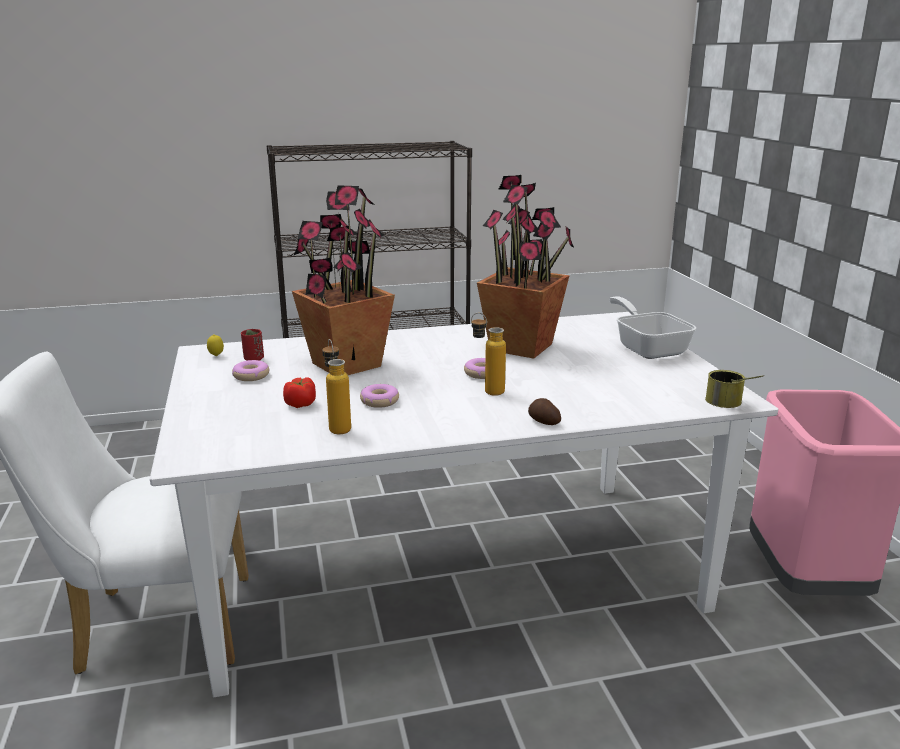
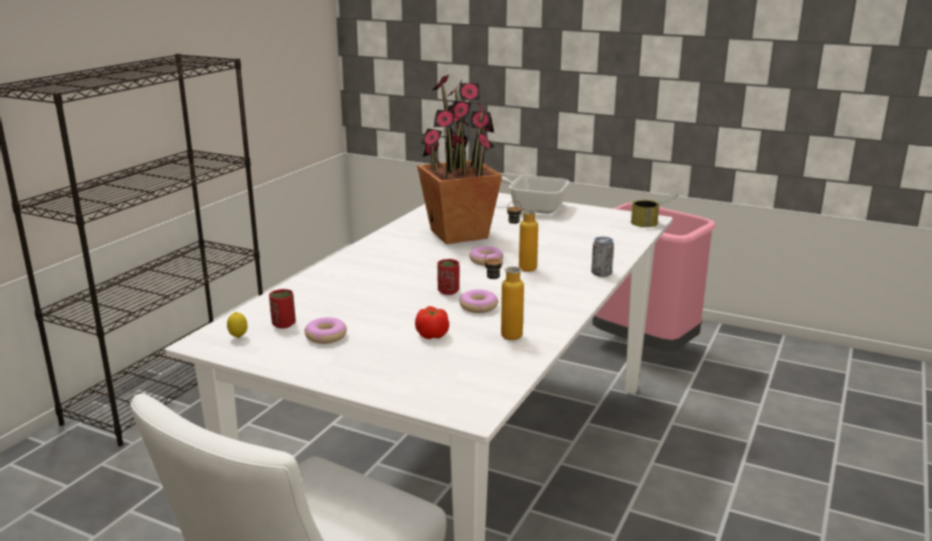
camera: 50 degrees left, 0 degrees up
(345, 364) = (375, 295): potted plant -> none
(392, 382) = (448, 291): none -> red cup
(543, 422) = (601, 273): potato -> can

